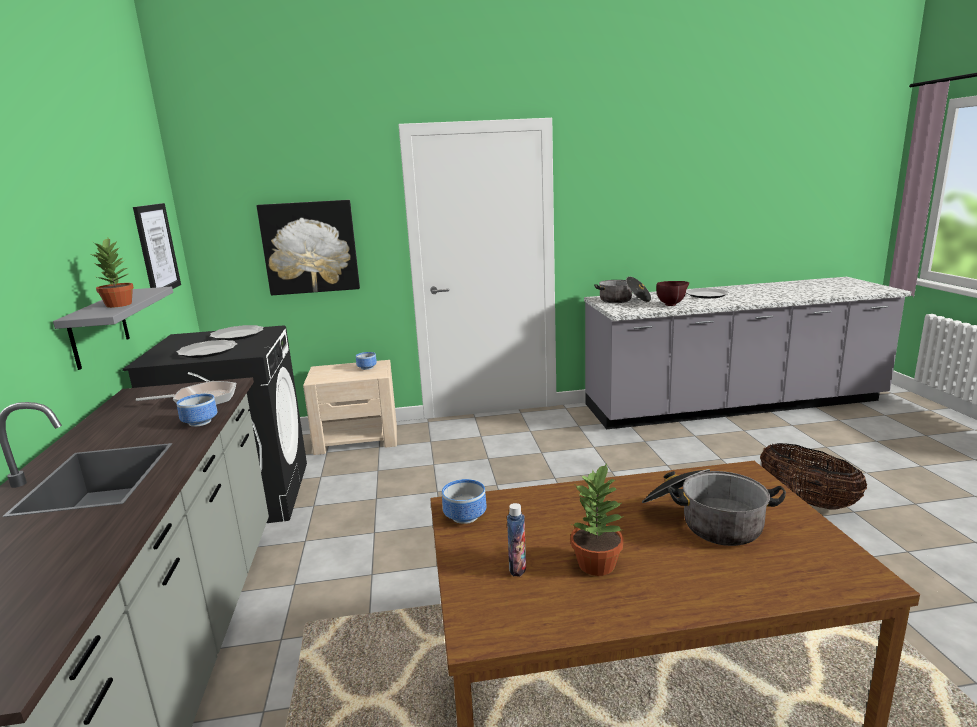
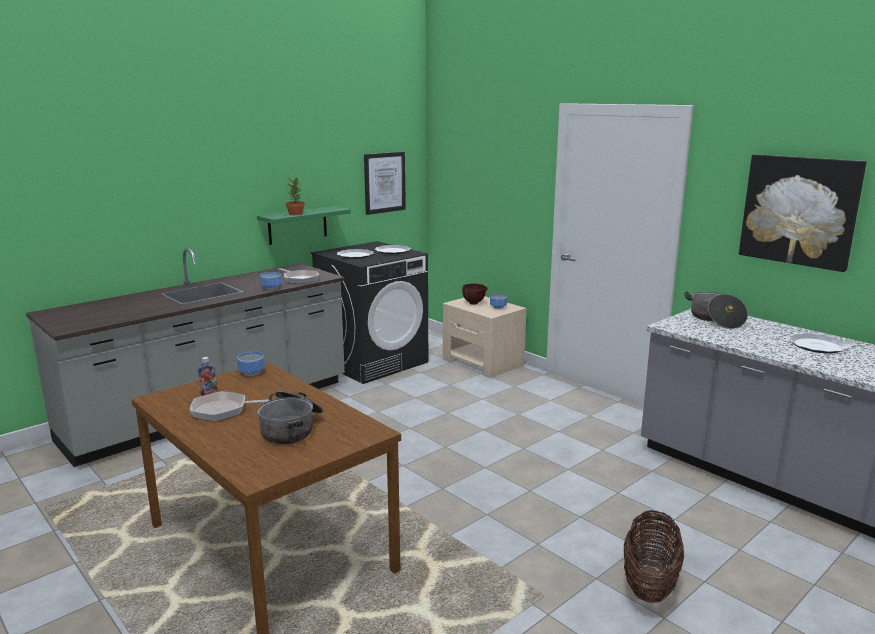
camera: 55 degrees right, 0 degrees up
(99, 328) = (297, 225): grey shelf -> green shelf
(310, 247) = (490, 198): picture -> picture (799, 210)
(597, 564) = (224, 410): potted plant -> frying pan
(672, 304) = (737, 338): brown bowl -> brown bowl (474, 303)

